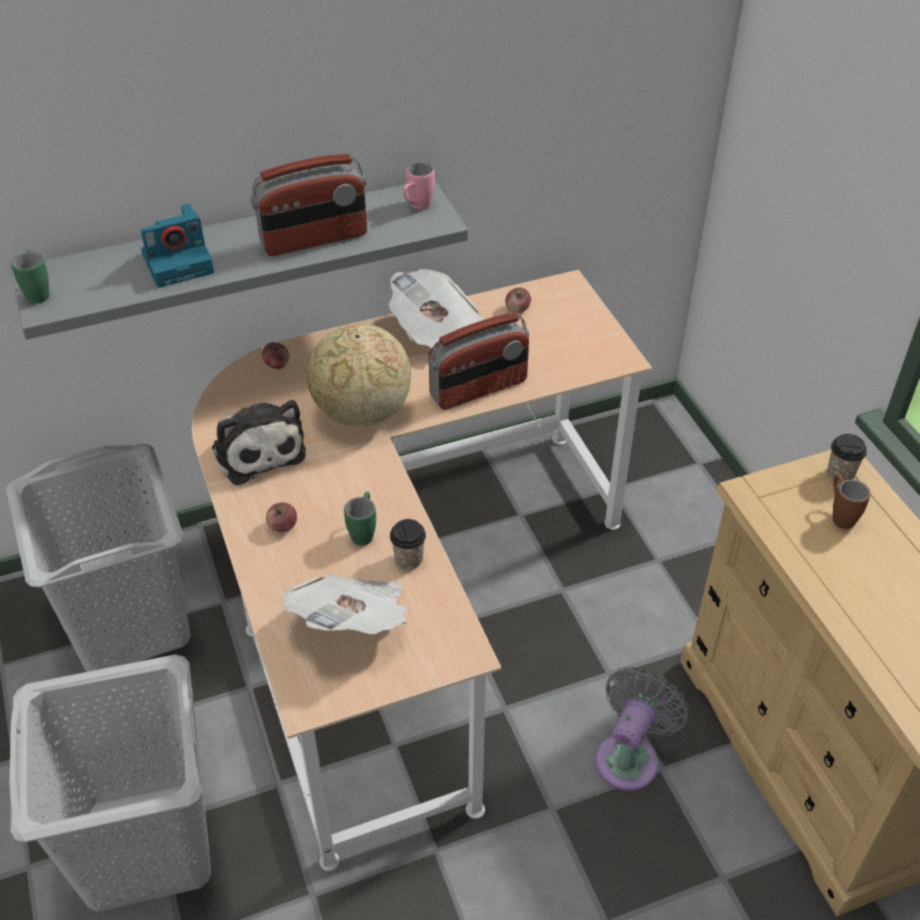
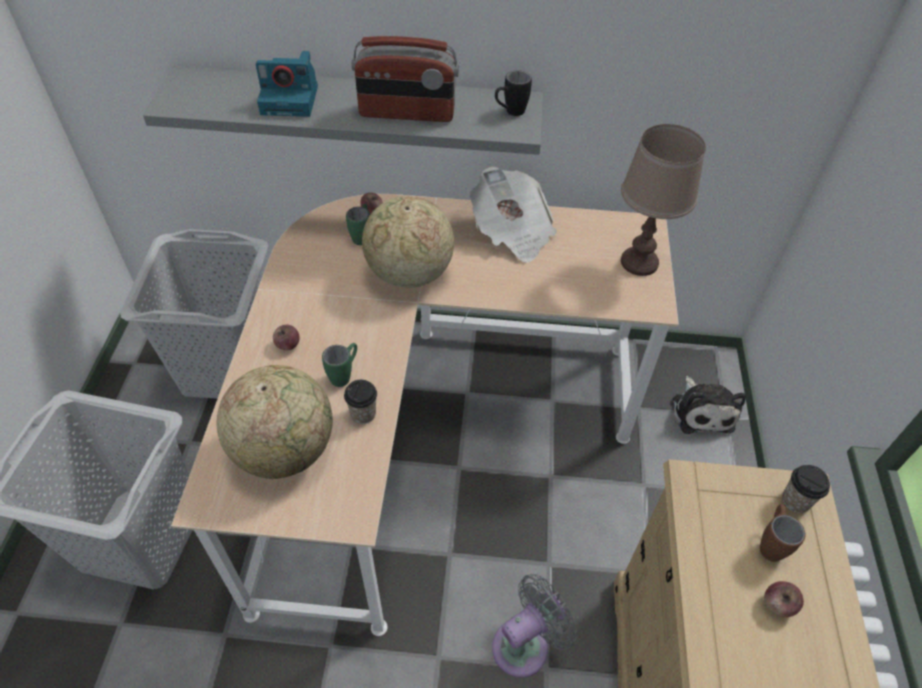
camera: 25 degrees right, 5 degrees up
(38, 292) = (175, 91): green mug -> green mug (362, 235)
(257, 449) = (312, 274): plush toy -> plush toy (702, 411)
(353, 622) = (285, 450): newspaper -> globe
(417, 207) = (510, 112): pink mug -> black mug
(479, 389) = (515, 288): radio -> none
(517, 309) = (591, 232): apple -> apple (778, 605)
(581, 322) = (639, 262): none -> brown table lamp

